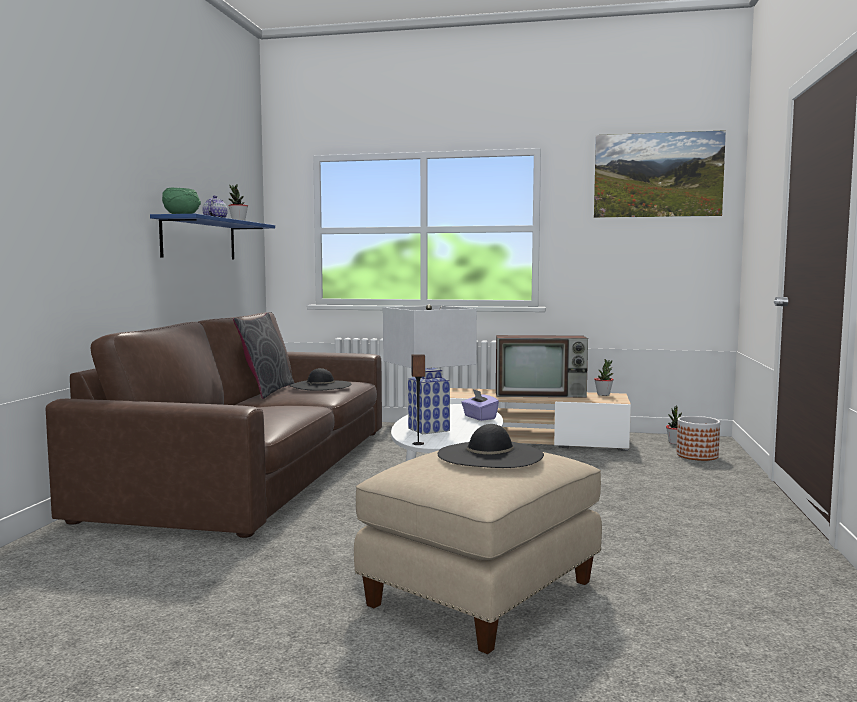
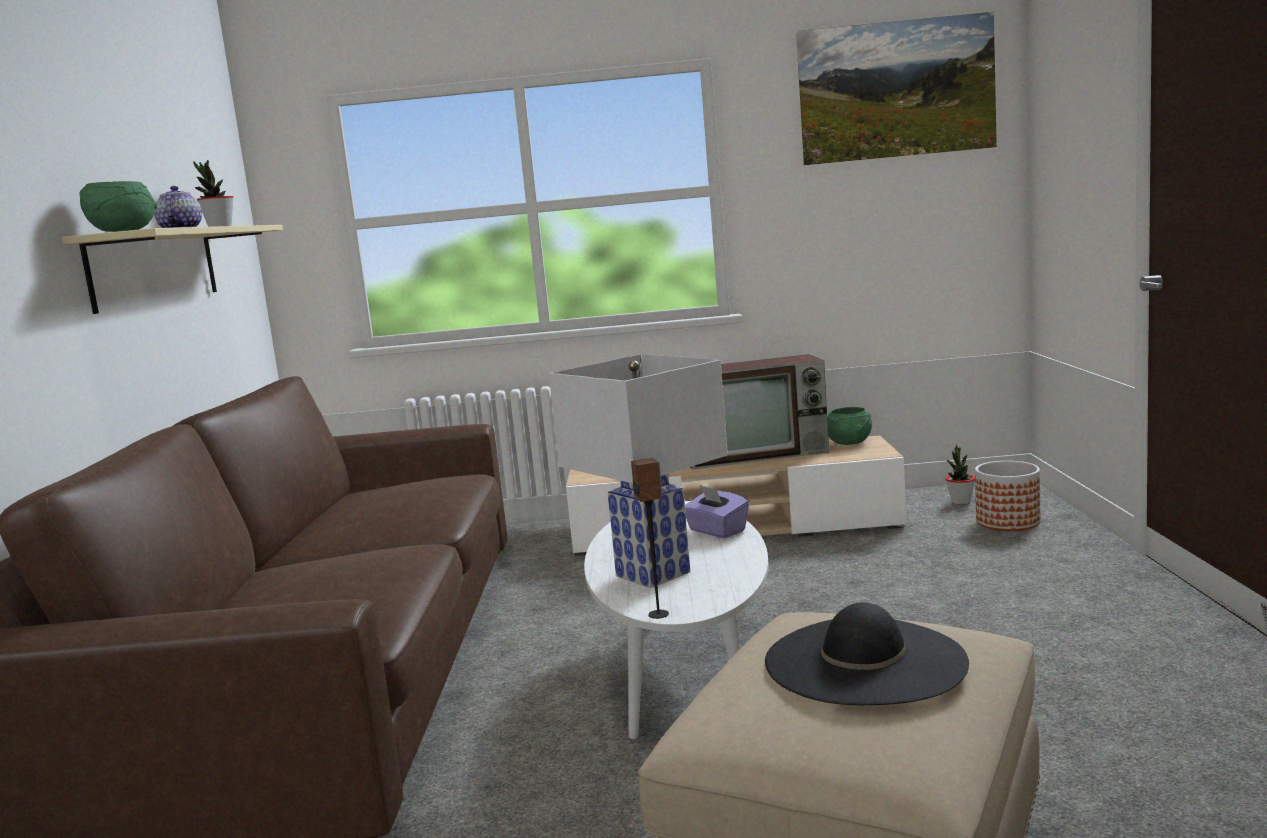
camera: 10 degrees left, 5 degrees up
(199, 239) = (155, 267): blue shelf -> beige shelf
(266, 391) = (319, 520): grey pillow -> none
(320, 385) = (414, 497): black hat -> none
(603, 395) = (849, 443): potted plant -> green bowl

